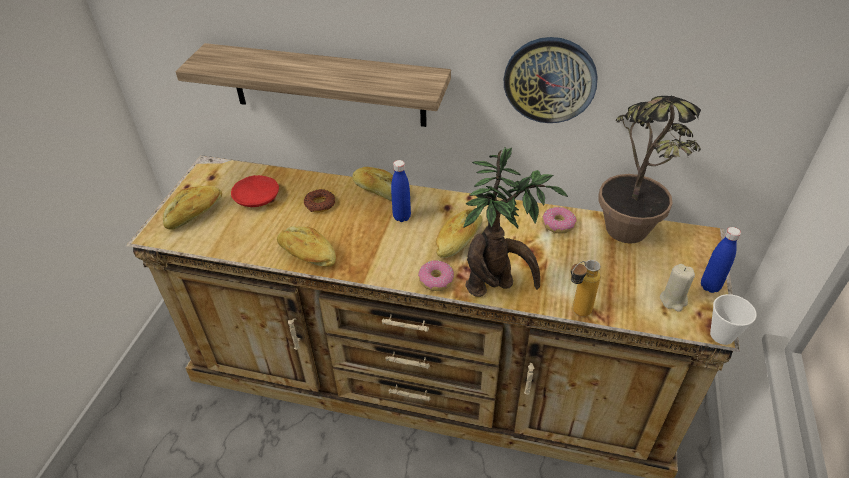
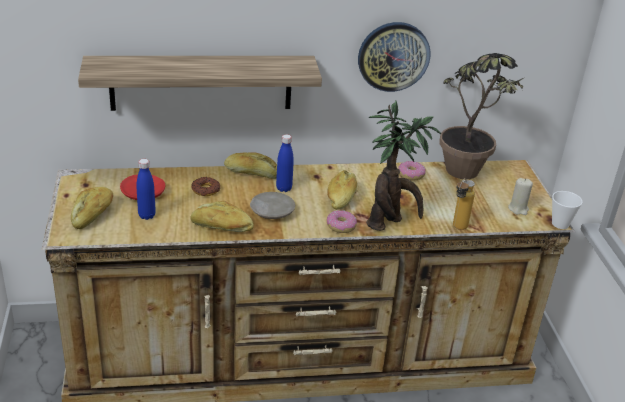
camera: 25 degrees left, 10 degrees down
(371, 245) = (272, 211): none -> beige plate
(710, 286) = (537, 196): blue bottle -> blue bottle (147, 215)

